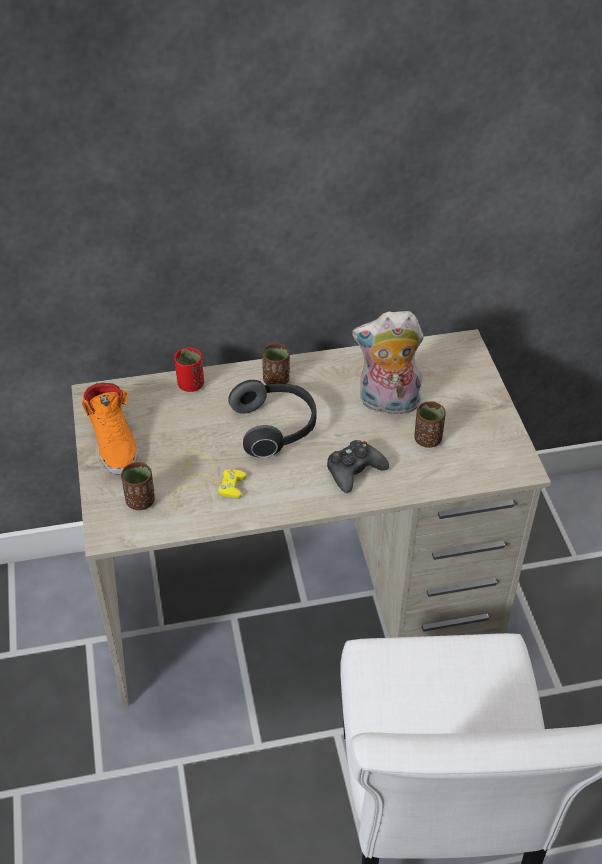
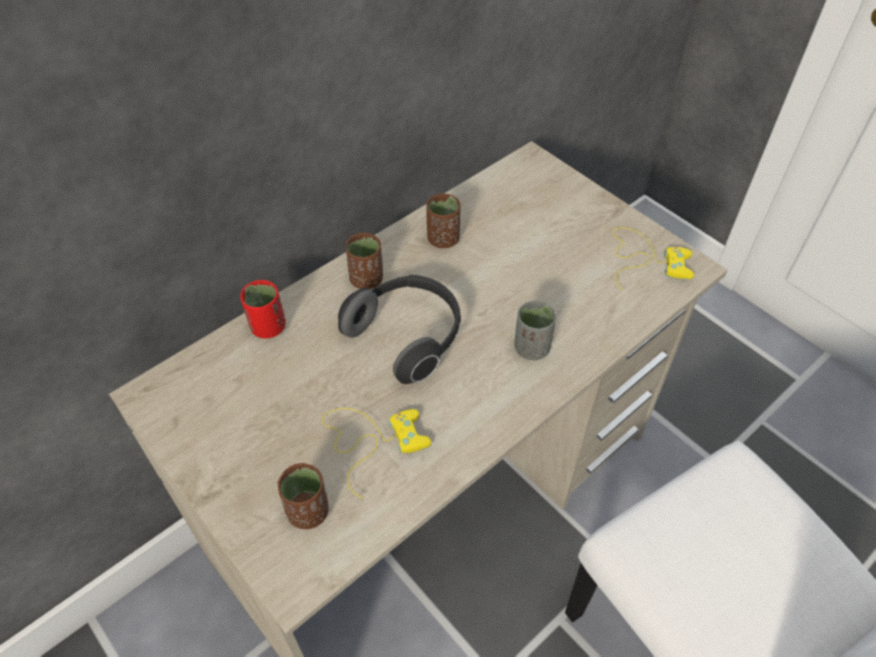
camera: 30 degrees left, 5 degrees up
(114, 441) = (218, 444): orange shoe -> none
(354, 471) = (531, 348): black game controller -> grey cup
(387, 404) = (506, 255): plush toy -> none
(427, 439) = (577, 277): brown cup -> brown cup (443, 239)
(491, 448) = (645, 258): none -> yellow game controller

